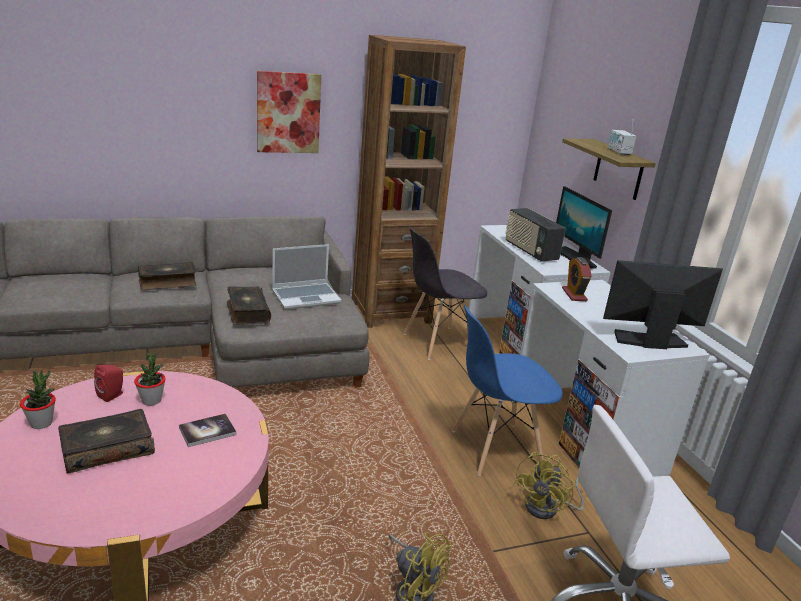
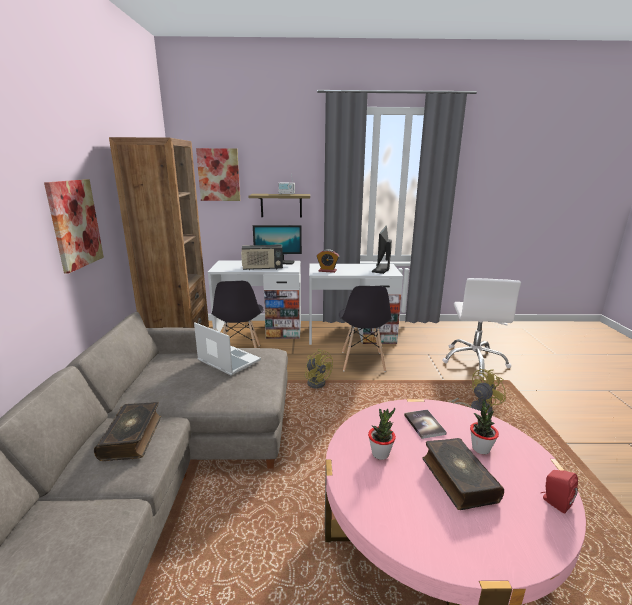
camera: 70 degrees left, 5 degrees down
(41, 423) = (422, 532): potted plant -> potted plant (480, 449)
(112, 395) = (369, 480): red speaker -> red speaker (554, 502)
(247, 312) = (240, 391): book -> none
(306, 297) = (227, 361): laptop -> laptop turned 45 degrees counterclockwise
(495, 448) = (362, 362): blue chair -> grey chair
(548, 508) = (412, 359): yellow fan -> yellow fan (317, 382)
(572, 100) = (219, 175): none -> picture

